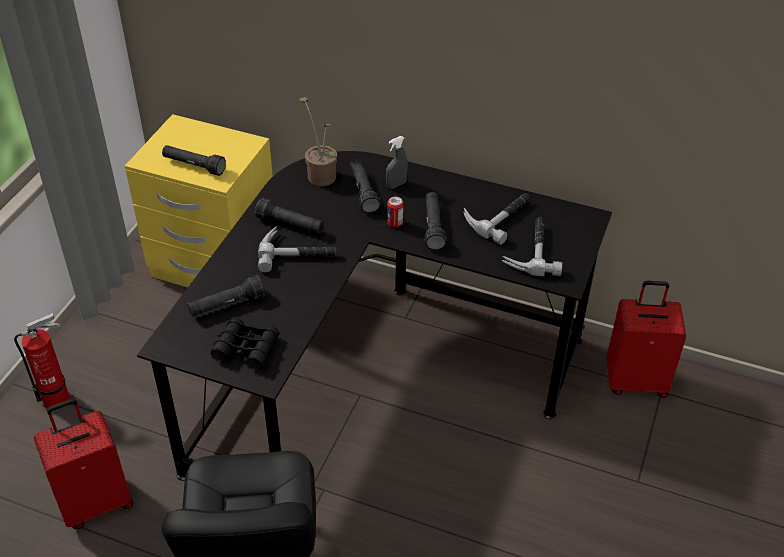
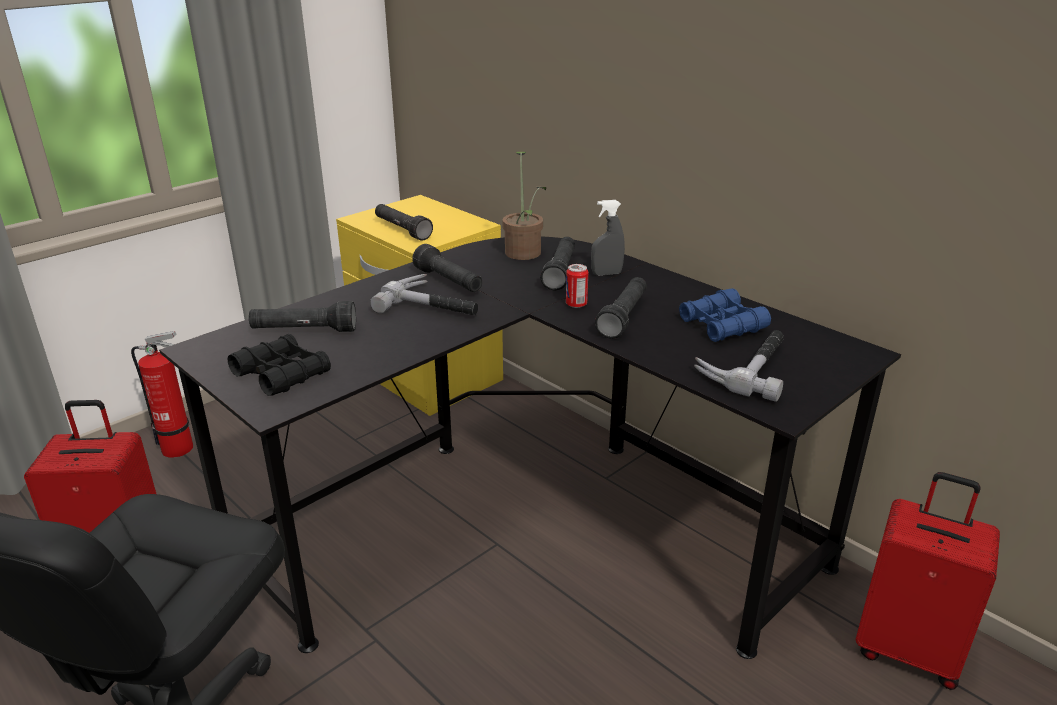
camera: 25 degrees right, 15 degrees down
(498, 216) = (722, 325): hammer -> blue binoculars

